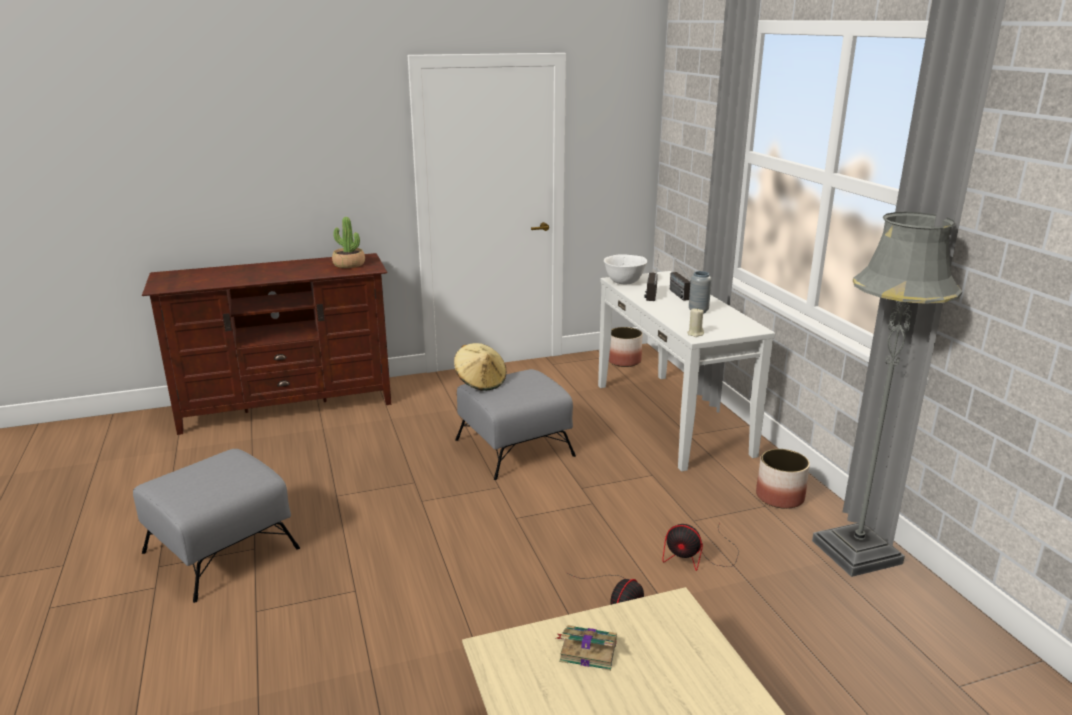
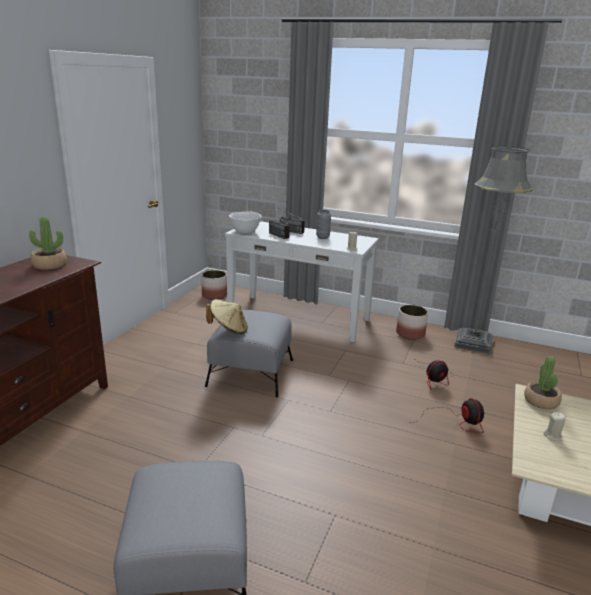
camera: 50 degrees left, 0 degrees up
(587, 650) = (552, 436): book -> beige candle
(667, 619) = (541, 401): none -> potted plant

